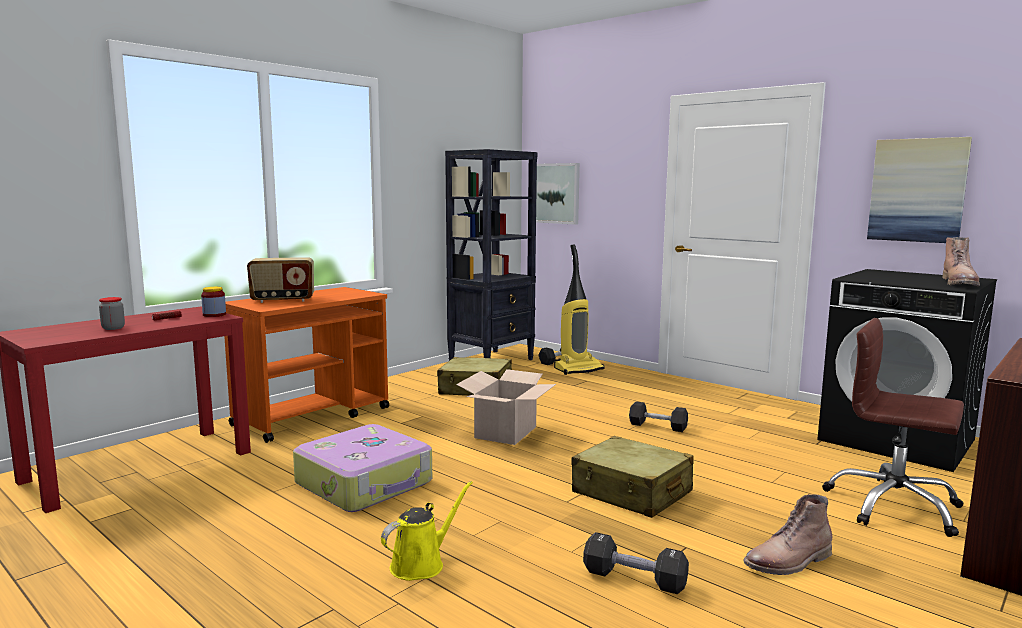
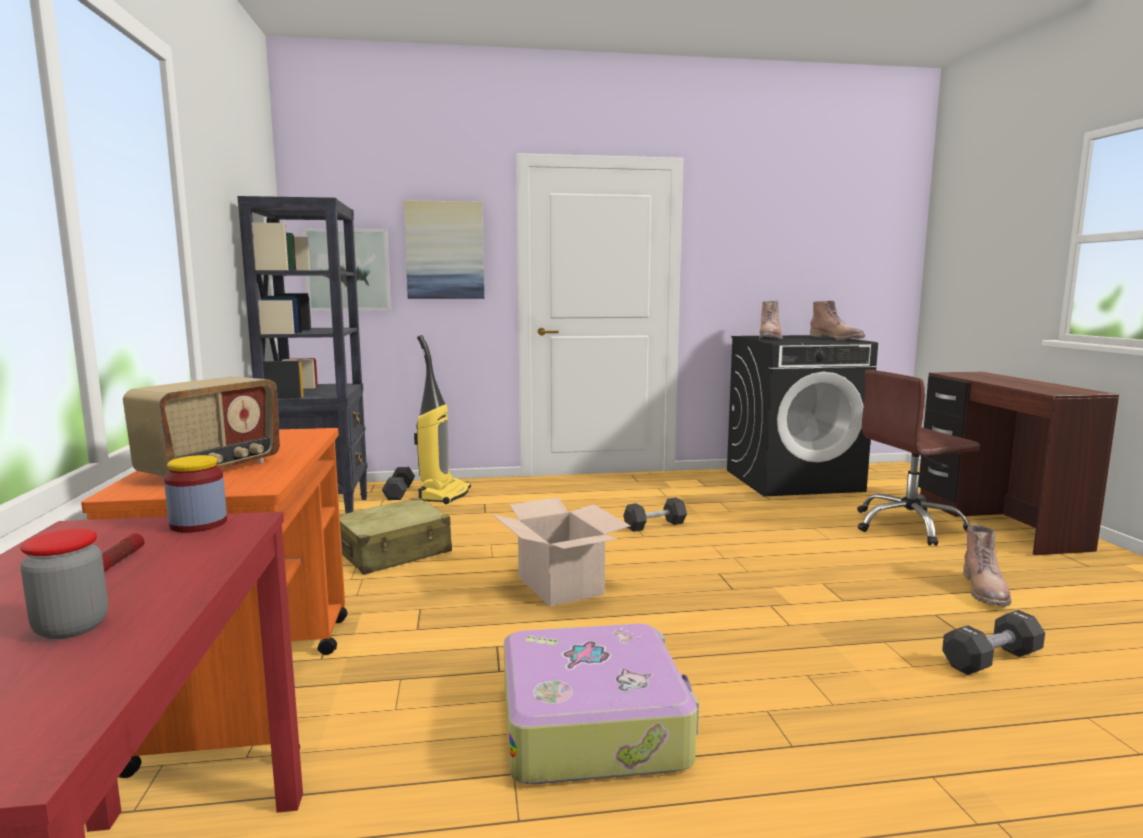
camera: 50 degrees left, 0 degrees up
(421, 564) = (892, 766): yellow watering can -> none
(631, 493) = (798, 591): beige suitcase -> none
(881, 275) = (770, 338): none -> brown boot
(917, 190) = (764, 263): picture -> picture (444, 250)

